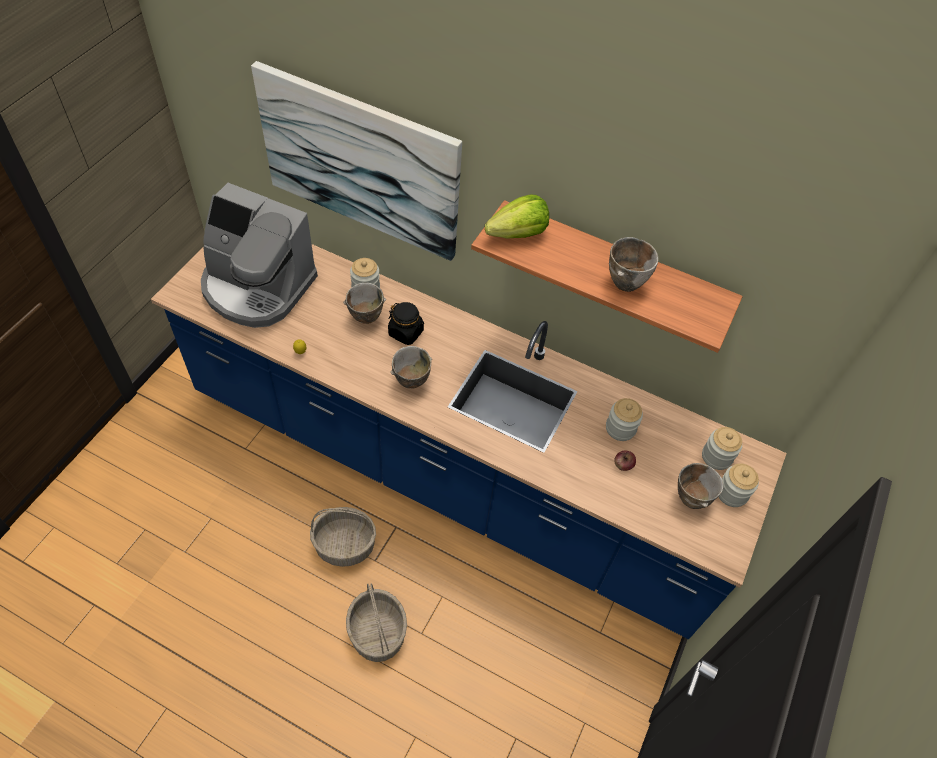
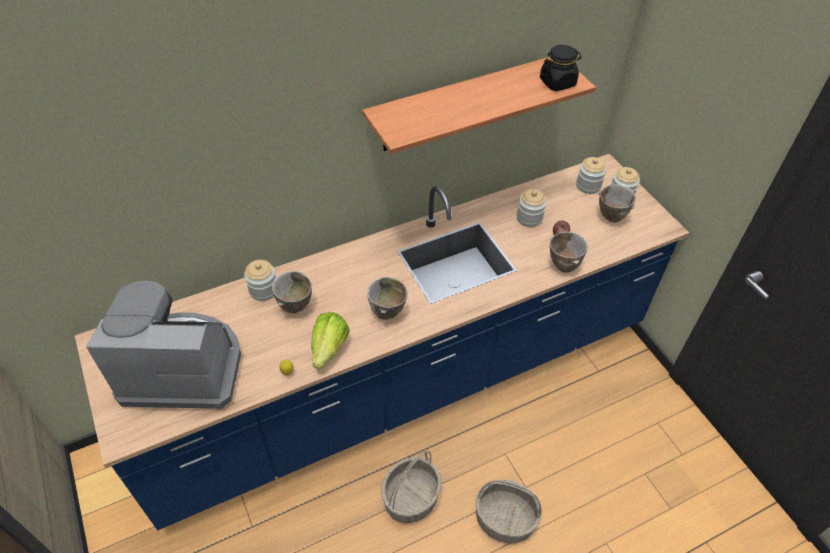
camera: 50 degrees left, 5 degrees down
(257, 287) = (182, 367): coffee machine -> coffee machine turned 150 degrees counterclockwise
(360, 162) = (208, 175): picture -> none
(406, 332) = (335, 289): black jar -> black jar (557, 82)
(518, 234) = (405, 120): lettuce -> lettuce (329, 348)
(626, 282) = (503, 94): bowl -> bowl (563, 265)

